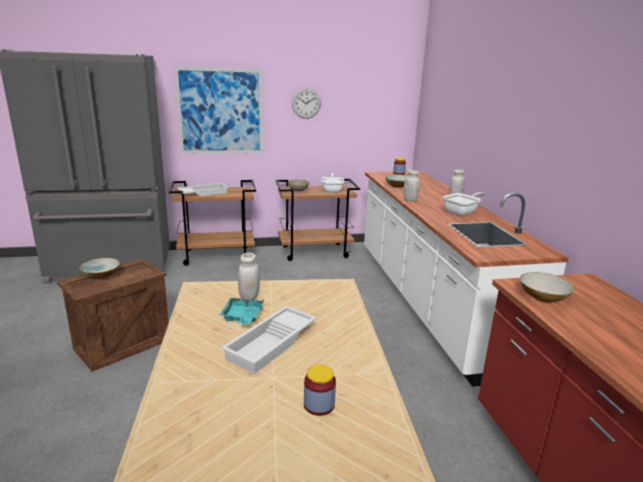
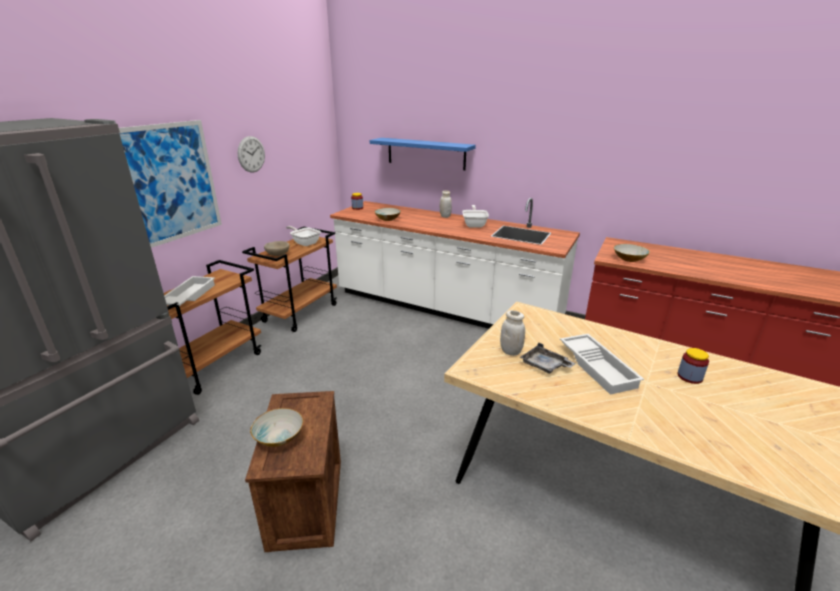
camera: 50 degrees left, 5 degrees up
(242, 317) = (545, 365): turquoise tray -> grey tray
(410, 200) = (427, 227): white jar -> none
(464, 127) = (426, 153): none -> blue shelf

